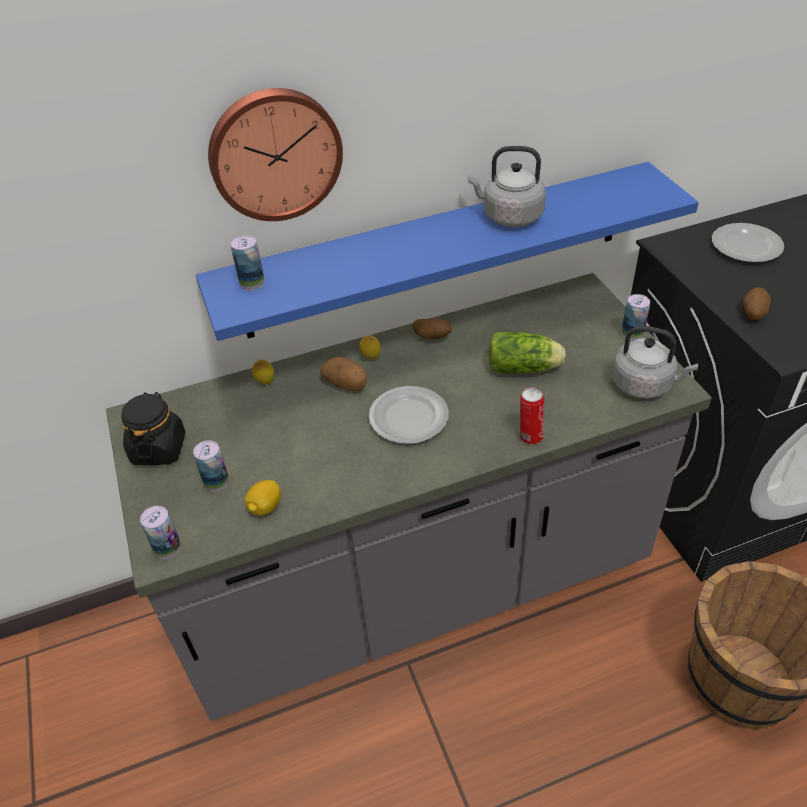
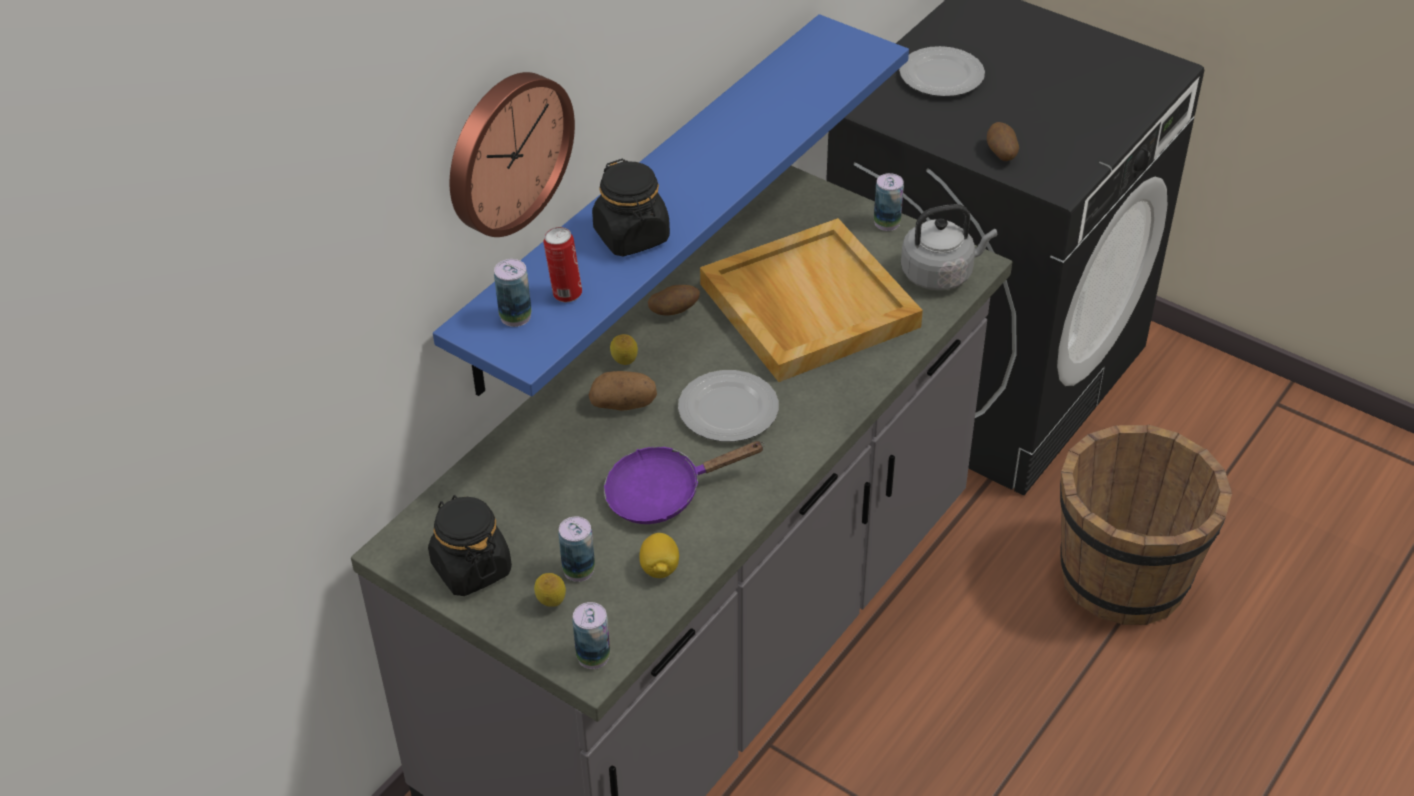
camera: 35 degrees left, 0 degrees up
(265, 382) = (525, 442): lemon -> lemon (551, 604)
(316, 456) = (663, 493): none -> purple frying pan
(377, 259) = (632, 236): none -> black jar
(509, 216) = (729, 133): grey kettle -> none
(525, 368) = (806, 305): lettuce -> beige tray
(530, 436) = (870, 375): can -> can (565, 294)

